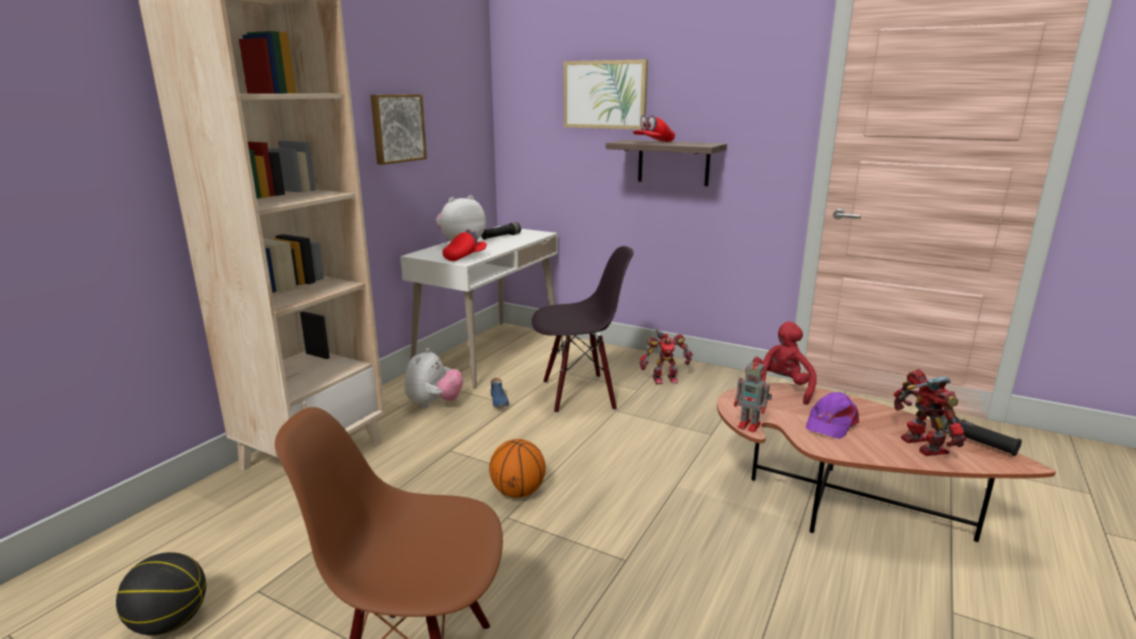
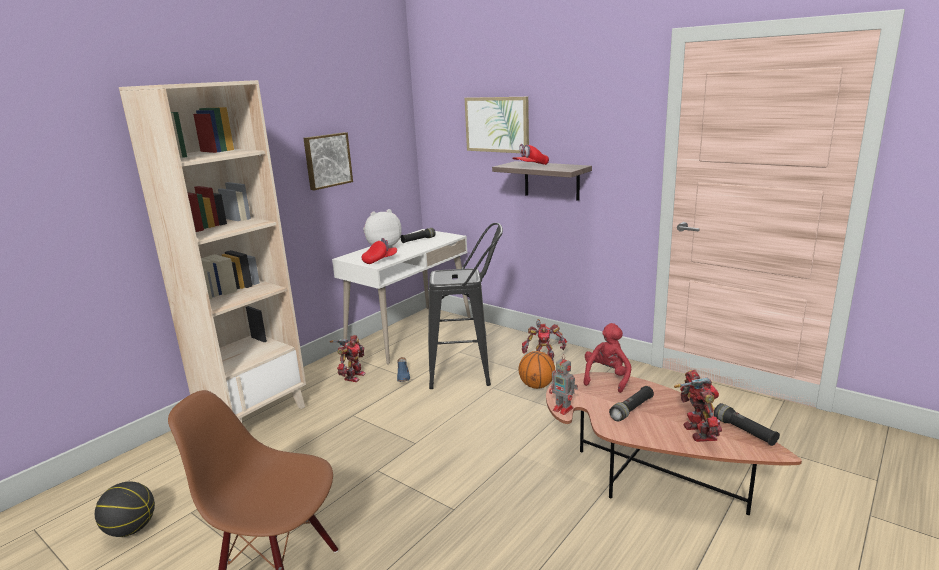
camera: 10 degrees right, 0 degrees up
(434, 404) = (353, 376): plush toy -> toy robot
(518, 492) = (392, 451): basketball -> basketball (537, 386)
(579, 394) = (468, 372): black chair -> black stool
(830, 423) = (632, 409): purple cap -> black flashlight

